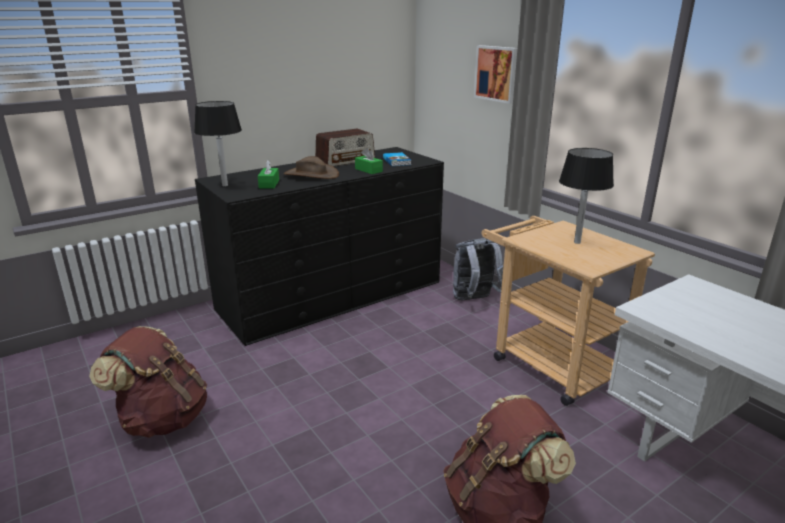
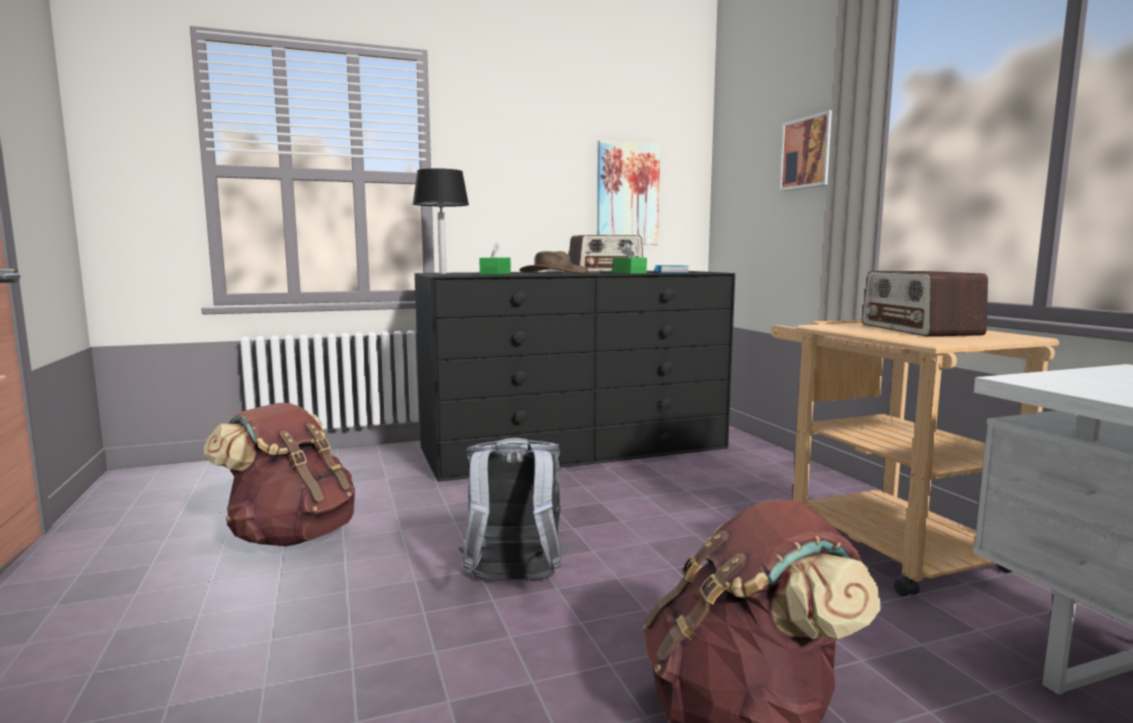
camera: 15 degrees right, 15 degrees down
(353, 87) = (627, 194): none -> picture
(474, 300) = (775, 468): grey backpack -> grey backpack (513, 583)
(577, 242) = (919, 329): black table lamp -> radio

